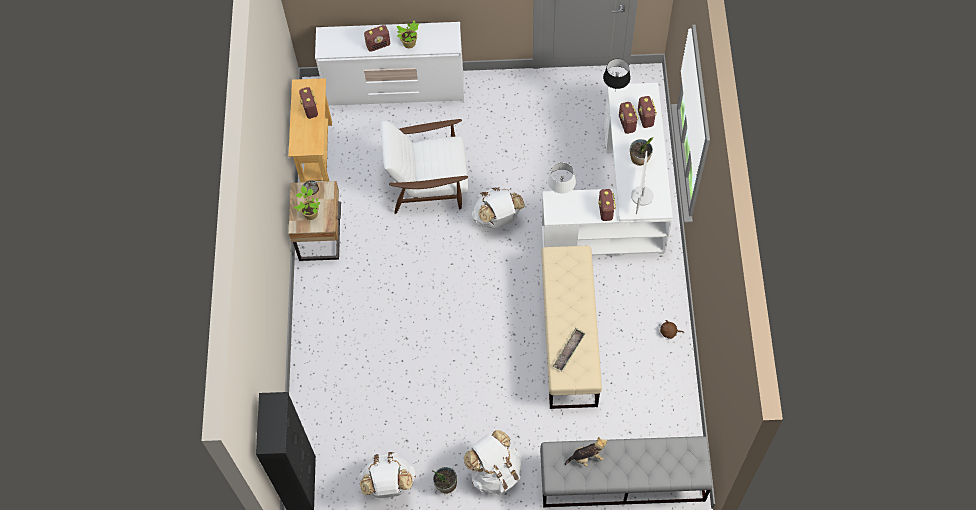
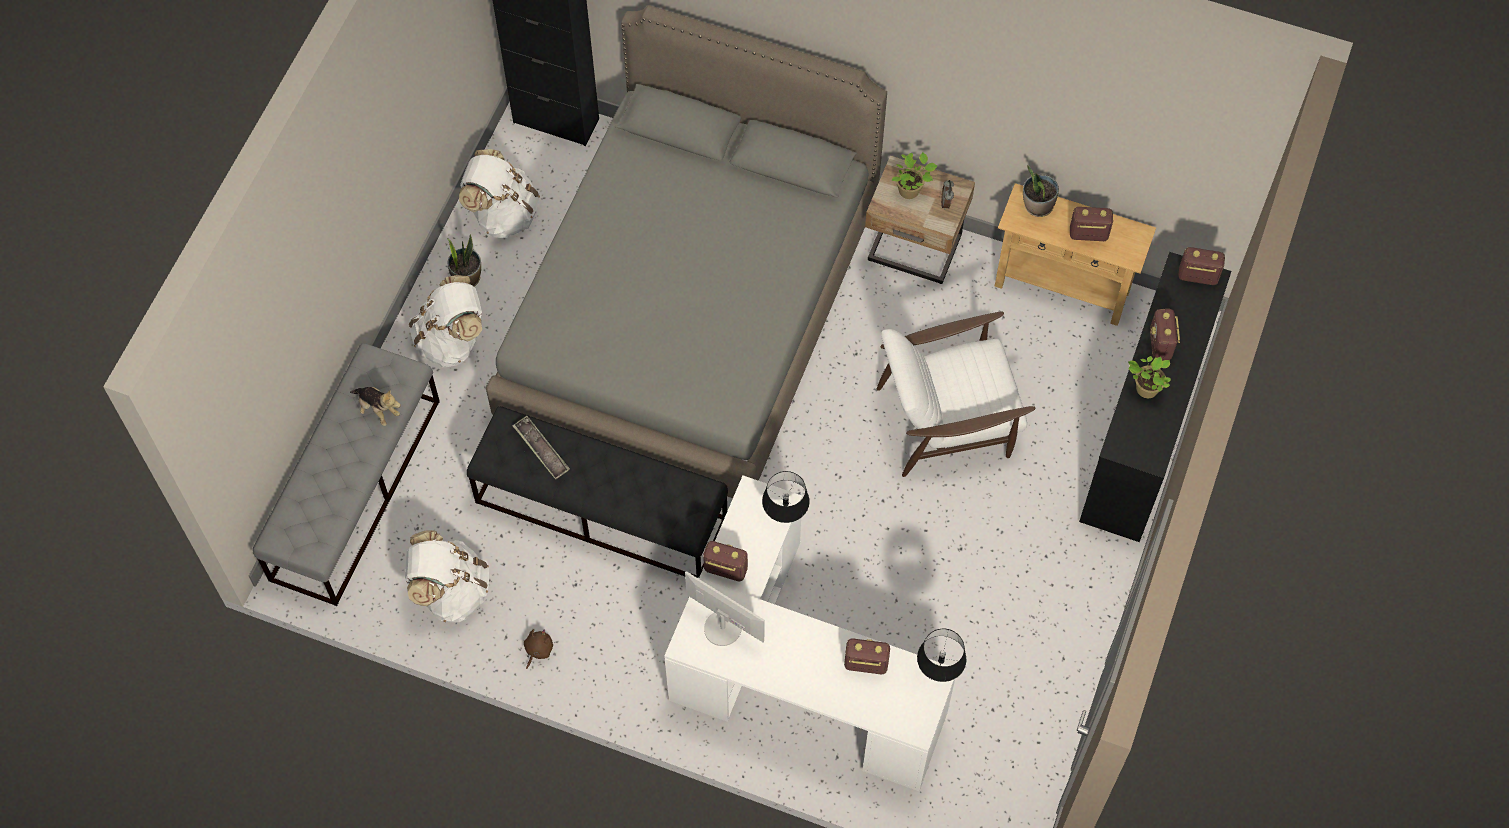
camera: 110 degrees right, 0 degrees up
(396, 91) = (1142, 432): white dresser -> black dresser
(416, 342) = (690, 312): none -> grey bed
(429, 183) = (947, 419): white armchair -> white armchair turned 120 degrees counterclockwise
(497, 218) = (842, 490): white backpack -> white backpack (451, 591)
(560, 194) = (785, 518): white table lamp -> black table lamp
(569, 335) = (602, 510): beige bench -> black bench
(587, 457) = (377, 409): plush toy -> plush toy turned 60 degrees counterclockwise
(639, 159) = (791, 654): potted plant -> potted plant (1037, 206)
(645, 118) = (864, 697): radio -> radio (1197, 276)

